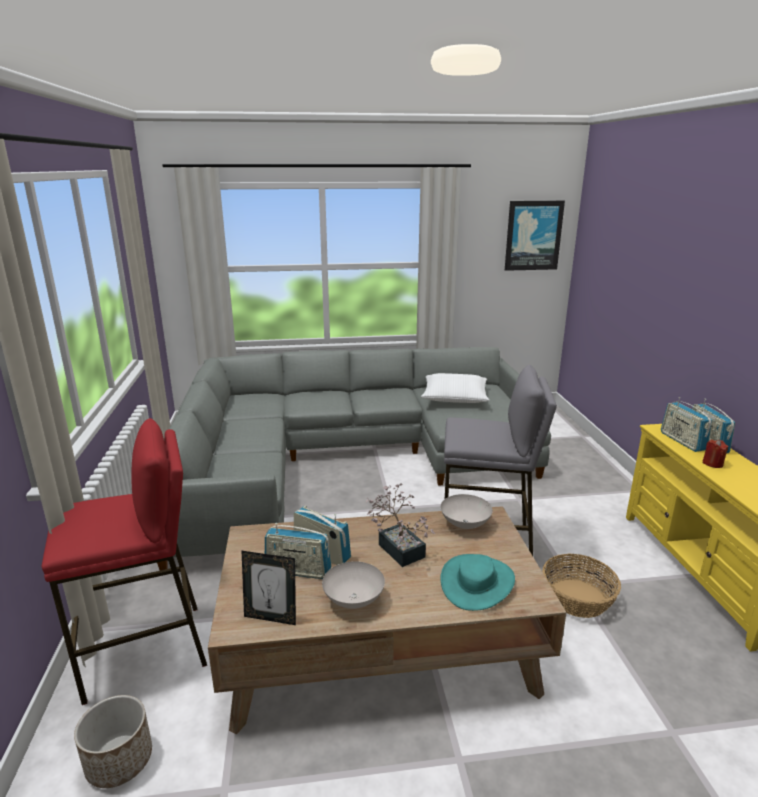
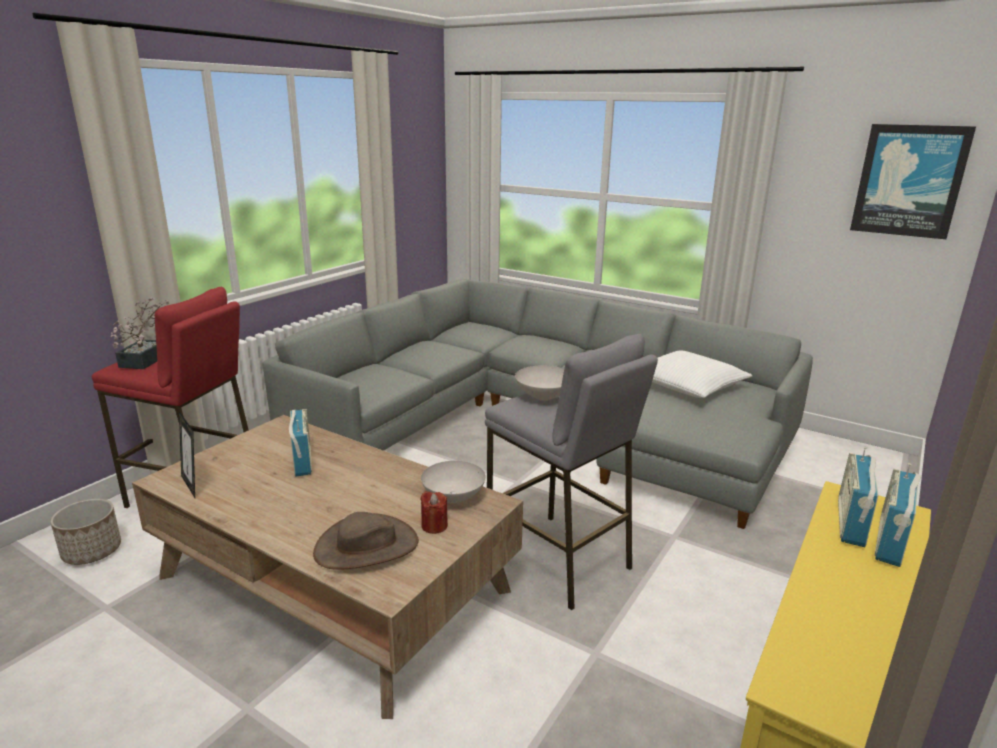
camera: 40 degrees right, 0 degrees up
(298, 571) = (264, 465): radio -> none
(352, 600) = (257, 504): white bowl -> white bowl (543, 396)
(398, 547) = (362, 486): potted plant -> potted plant (148, 359)
(477, 582) = (366, 547): turquoise hat -> brown hat
(576, 598) = (575, 664): basket -> none
(712, 463) = (837, 566): red candle -> red candle (434, 526)

